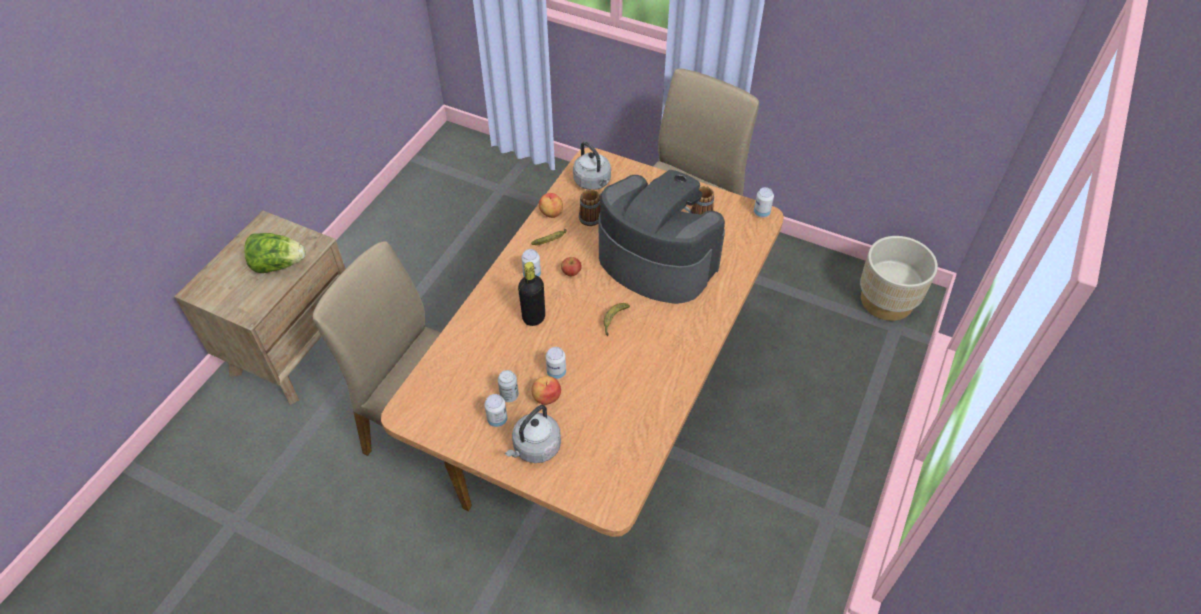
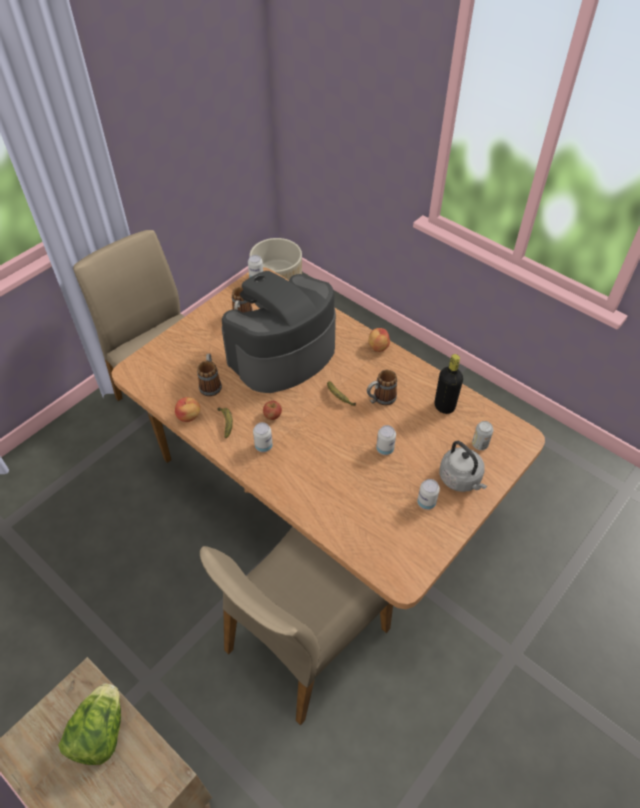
camera: 75 degrees left, 0 degrees up
(509, 395) = (401, 489): can -> can (479, 444)
(533, 317) = (317, 454): black bottle -> black bottle (444, 406)
(546, 397) = (409, 461): apple -> apple (377, 347)
(593, 182) = (164, 376): grey kettle -> none
(623, 357) = (380, 399): none -> mug

